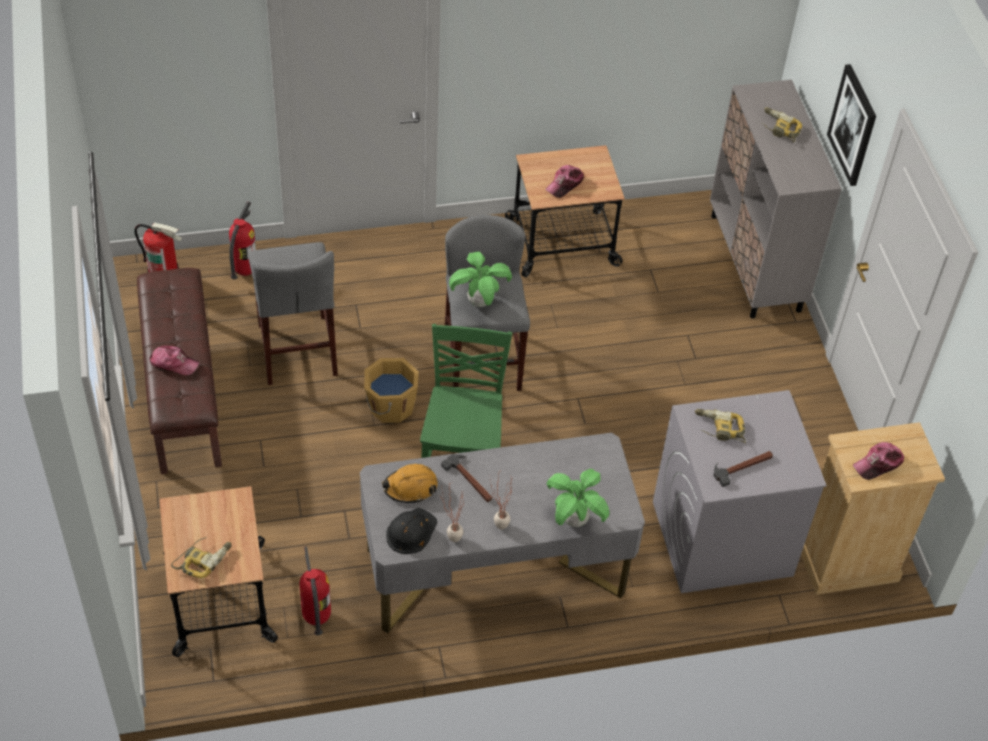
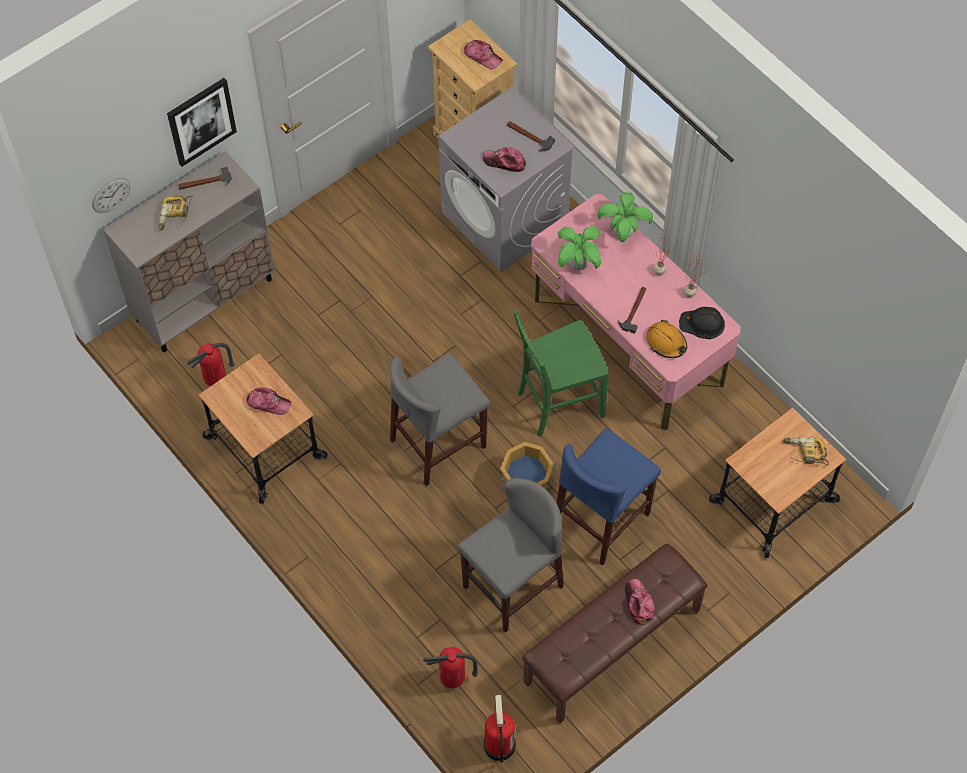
camera: 115 degrees left, 10 degrees up
(310, 446) = (602, 520): none -> blue stool
(316, 618) = (743, 432): fire extinguisher -> fire extinguisher (216, 381)
(479, 302) = (454, 391): potted plant -> potted plant (577, 264)
(495, 571) = (627, 341): grey desk -> pink desk
(719, 429) = (504, 162): power drill -> cap
(807, 160) = (205, 183): none -> hammer
(808, 63) = (111, 195): none -> wall clock

